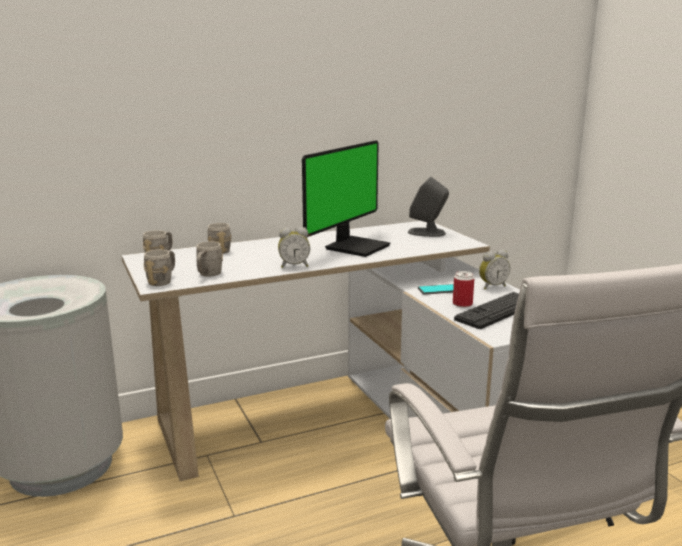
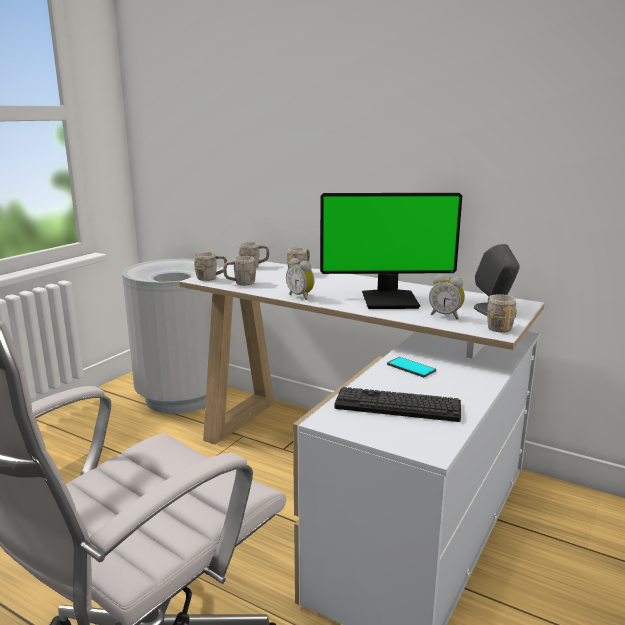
camera: 55 degrees right, 0 degrees up
(457, 240) = (496, 326): none -> grey mug
(462, 304) = (390, 386): can -> none
(492, 286) = (470, 388): alarm clock -> alarm clock (446, 316)

